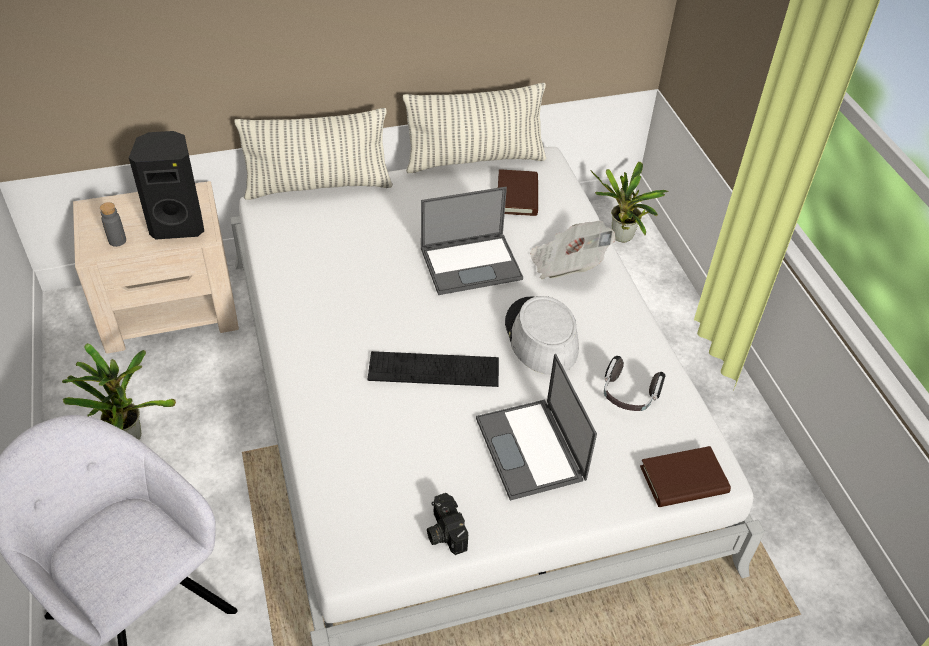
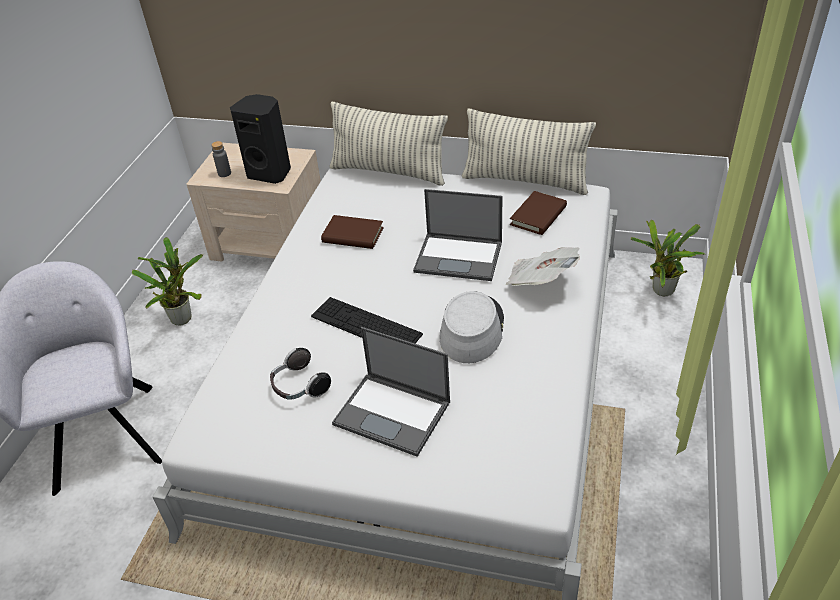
camera: 35 degrees right, 5 degrees down
(444, 532) = (277, 447): camera -> none
(531, 450) = (393, 413): laptop -> laptop turned 75 degrees counterclockwise
(628, 396) = (512, 402): headphones -> headphones (299, 386)
(683, 480) = (506, 489): brown book -> brown book (353, 235)

